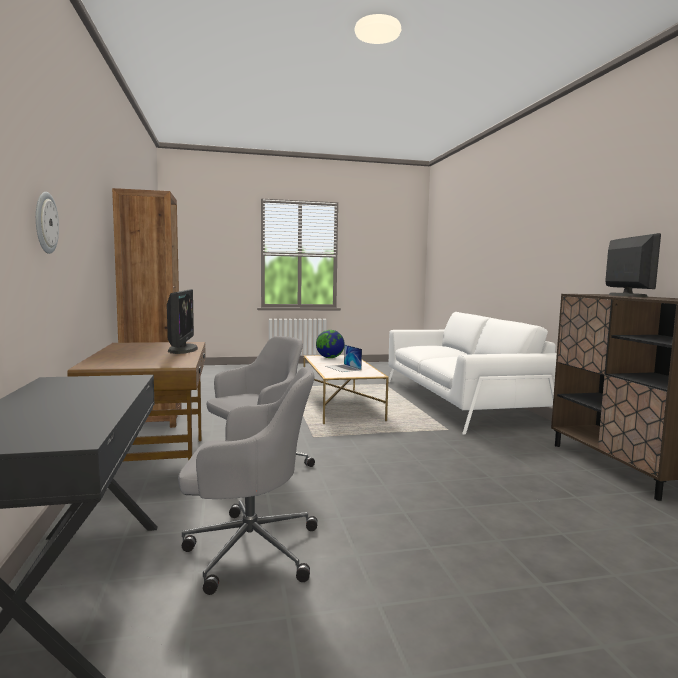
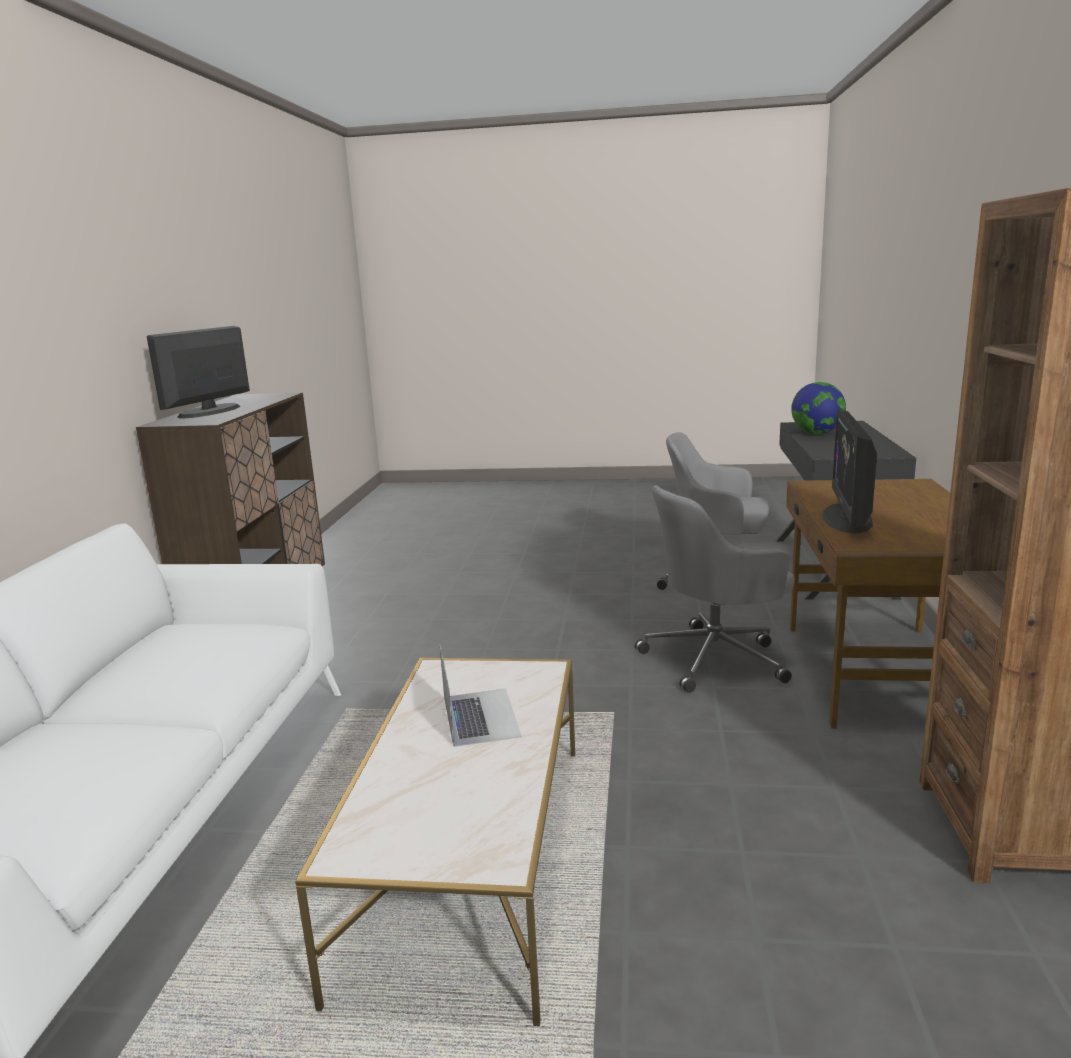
camera: 160 degrees left, 10 degrees up
(45, 222) = (953, 312): wall clock -> none
(329, 358) = (445, 831): globe -> globe (817, 433)

